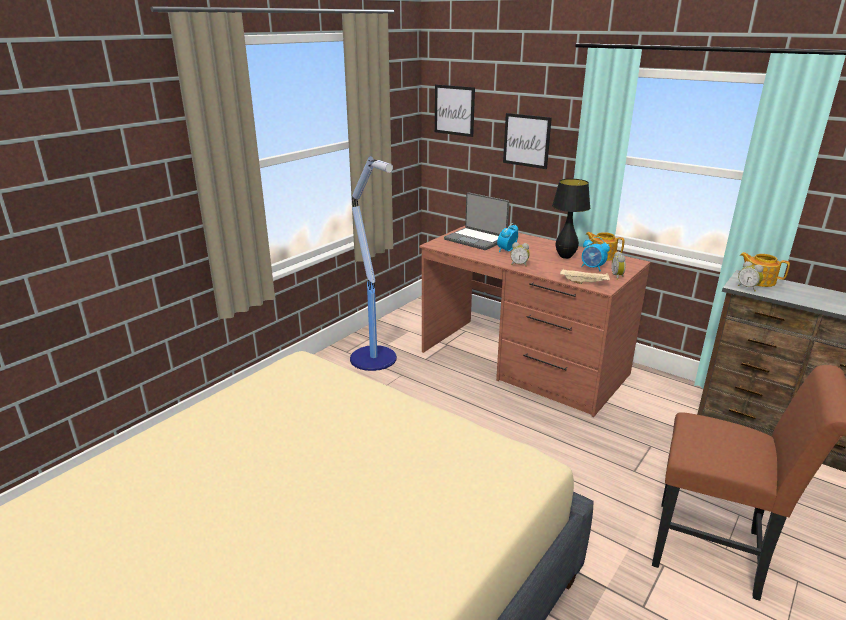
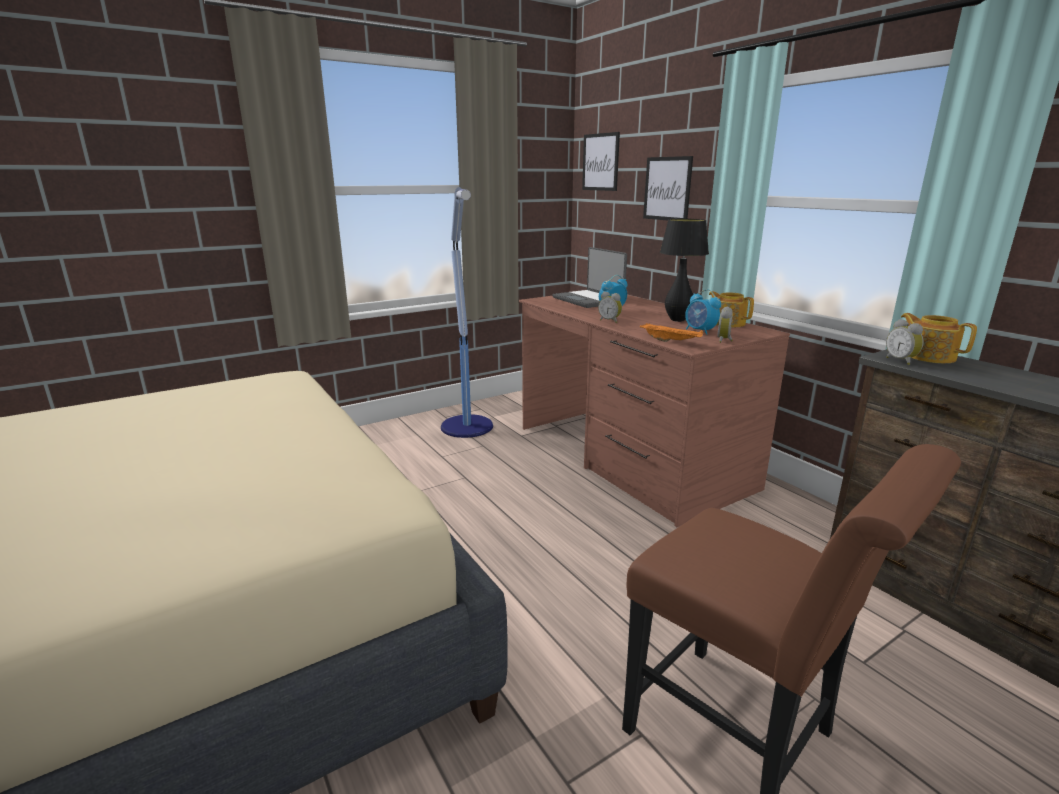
camera: 20 degrees right, 5 degrees down
(584, 283) = (671, 341): beige tray -> orange tray

